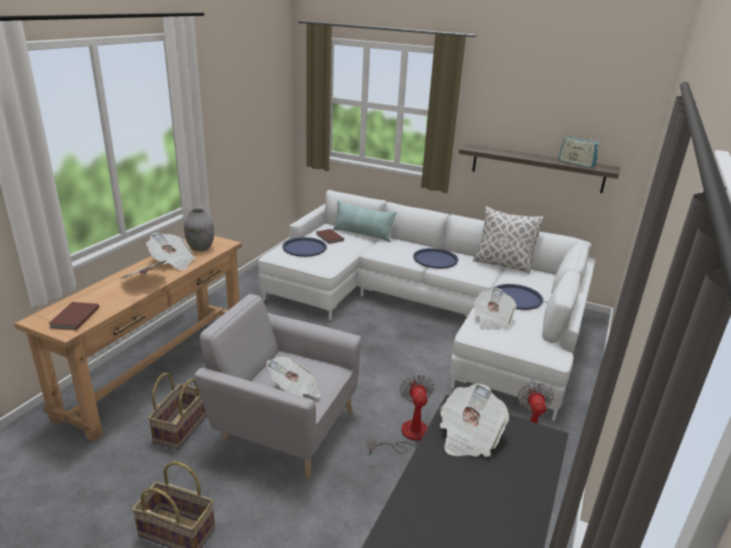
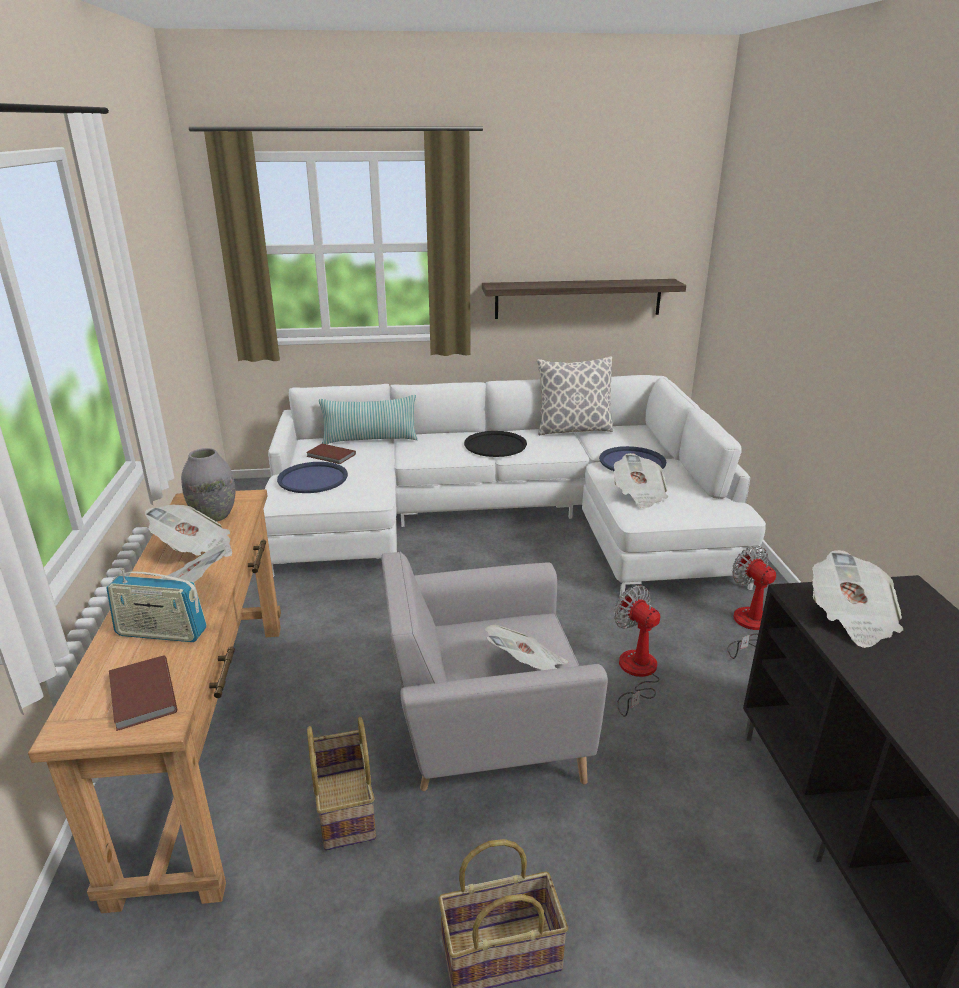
camera: 30 degrees left, 0 degrees up
(435, 259) = (495, 445): blue tray -> black tray
(576, 163) = (631, 282): radio -> radio (161, 633)

